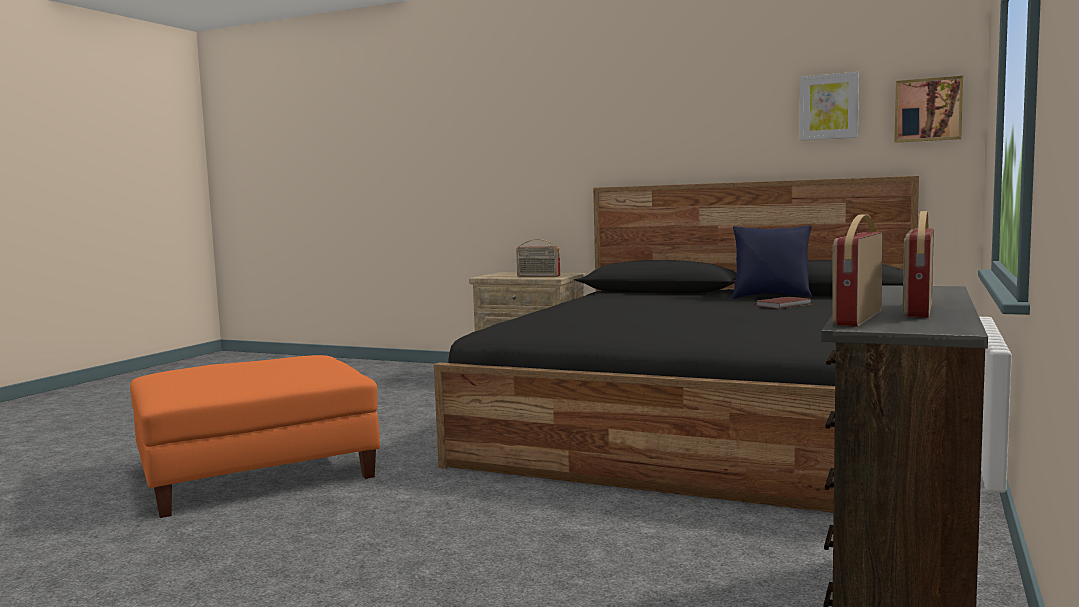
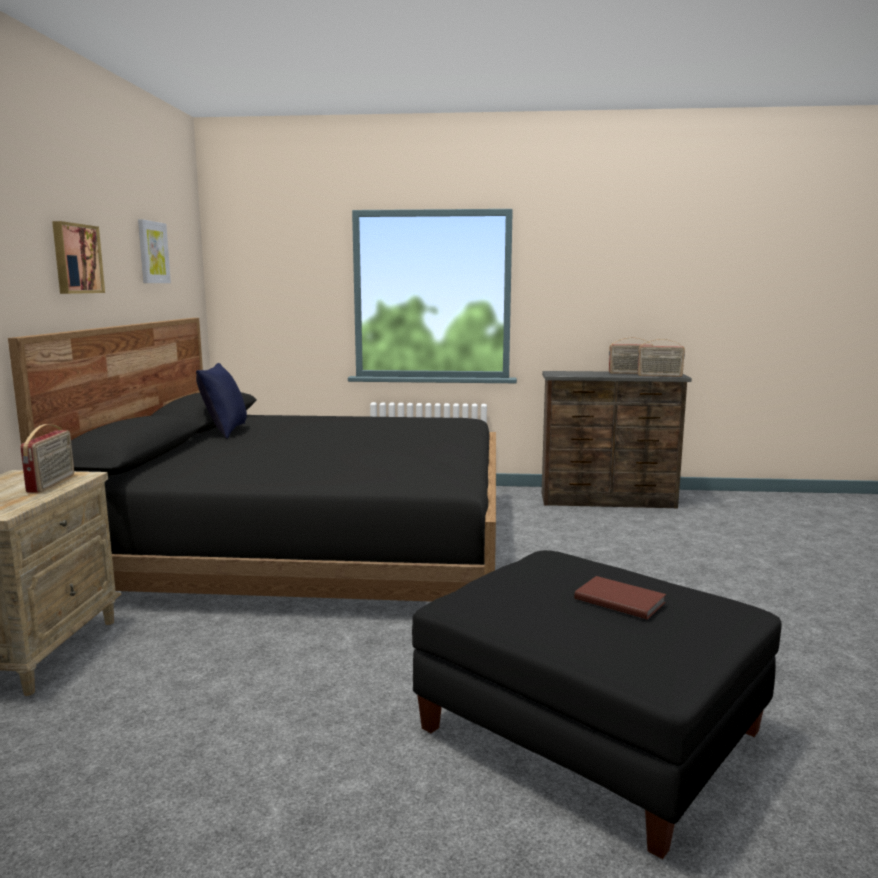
camera: 110 degrees left, 5 degrees up
(257, 472) = (589, 730): orange ottoman -> black ottoman
(784, 305) = (283, 428): brown book -> brown book (619, 600)
(928, 110) = (189, 264): picture -> picture (76, 259)

